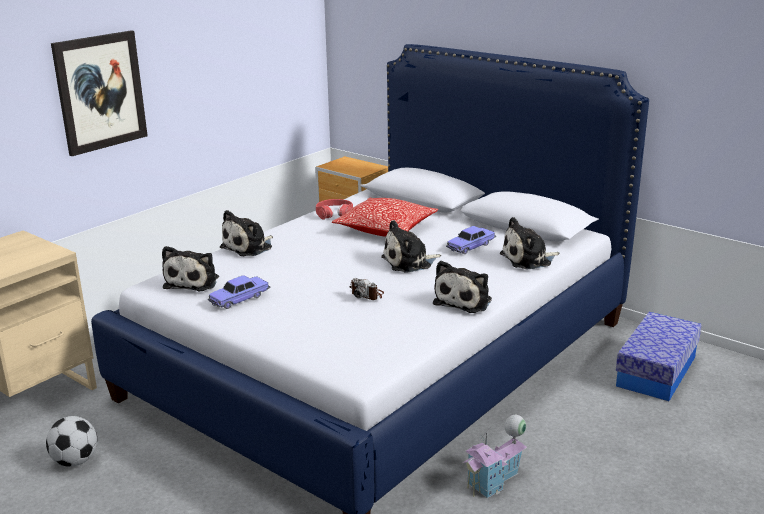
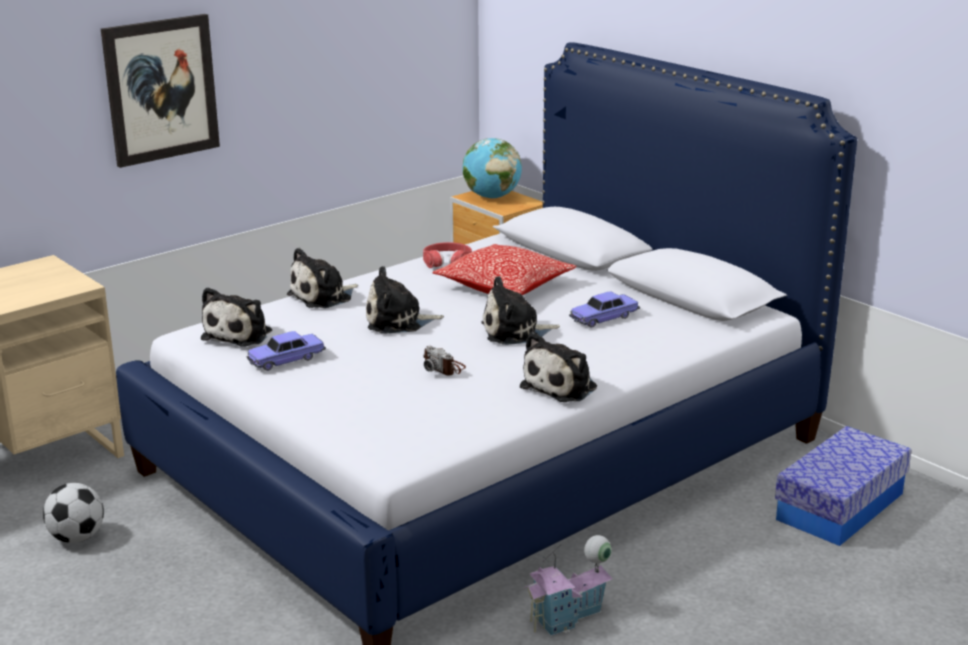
camera: 10 degrees right, 0 degrees up
(346, 165) = (491, 197): none -> globe
(528, 259) = (671, 341): plush toy -> plush toy (398, 322)

